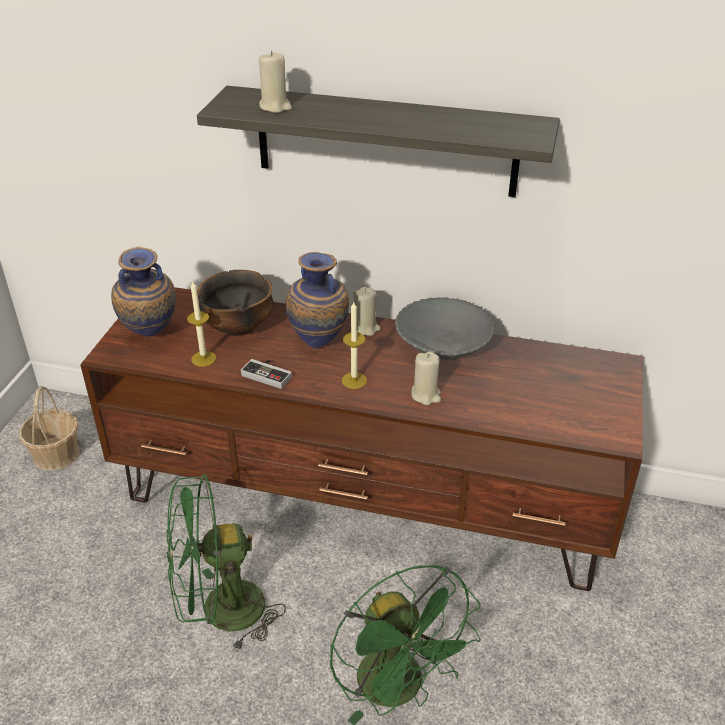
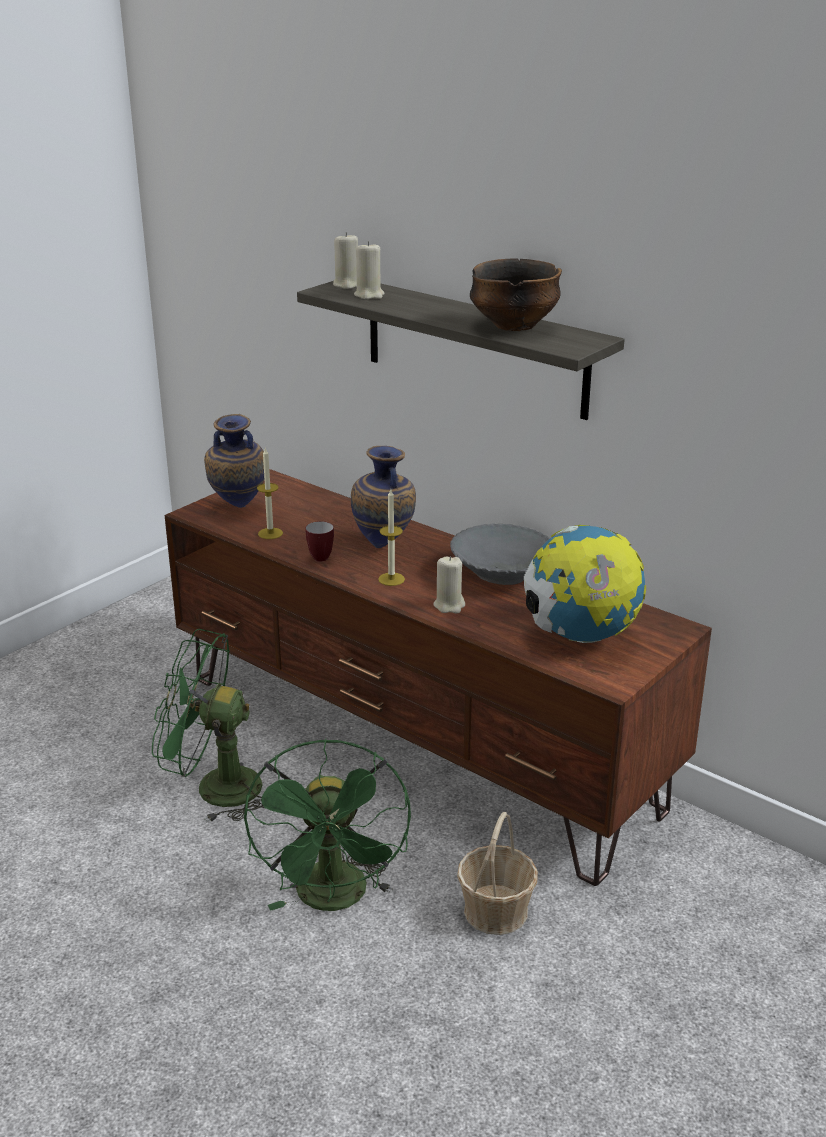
camera: 25 degrees right, 10 degrees down
(56, 454) = (157, 628): basket -> basket (496, 911)
(238, 327) = (321, 517): bowl -> bowl (514, 326)
(269, 373) = (318, 557): game controller -> mug
(365, 328) = (440, 543): beige candle -> beige candle (348, 285)
(555, 395) = (580, 636): none -> globe

